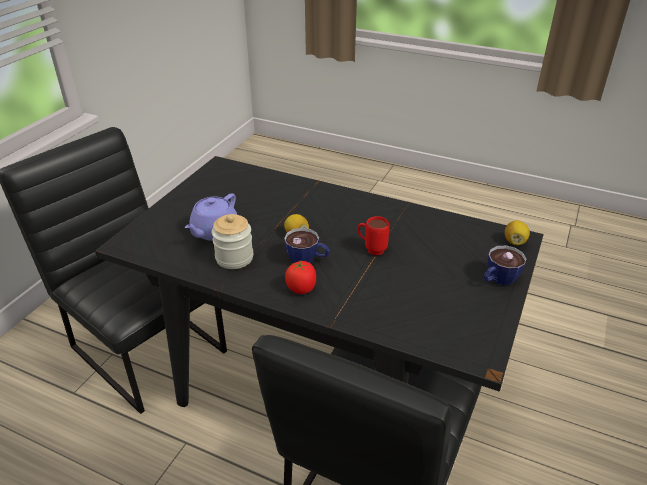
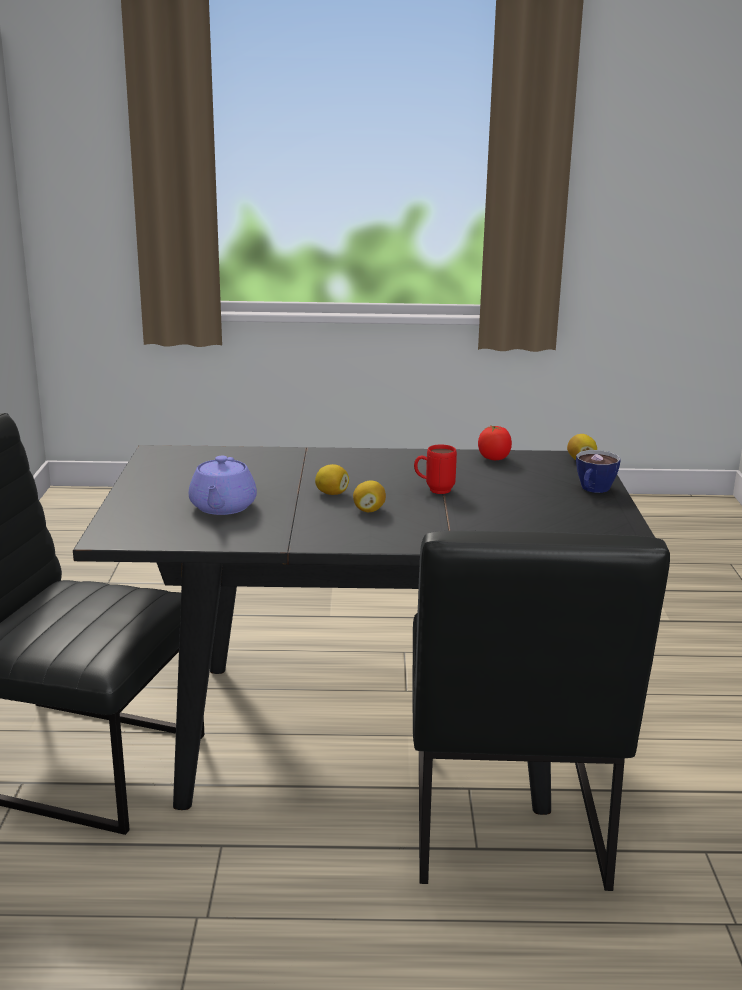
camera: 25 degrees left, 15 degrees down
(234, 258) = (276, 523): jar -> none
(301, 289) = (388, 532): tomato -> tomato (493, 458)
(307, 260) = (369, 510): cup -> lemon

